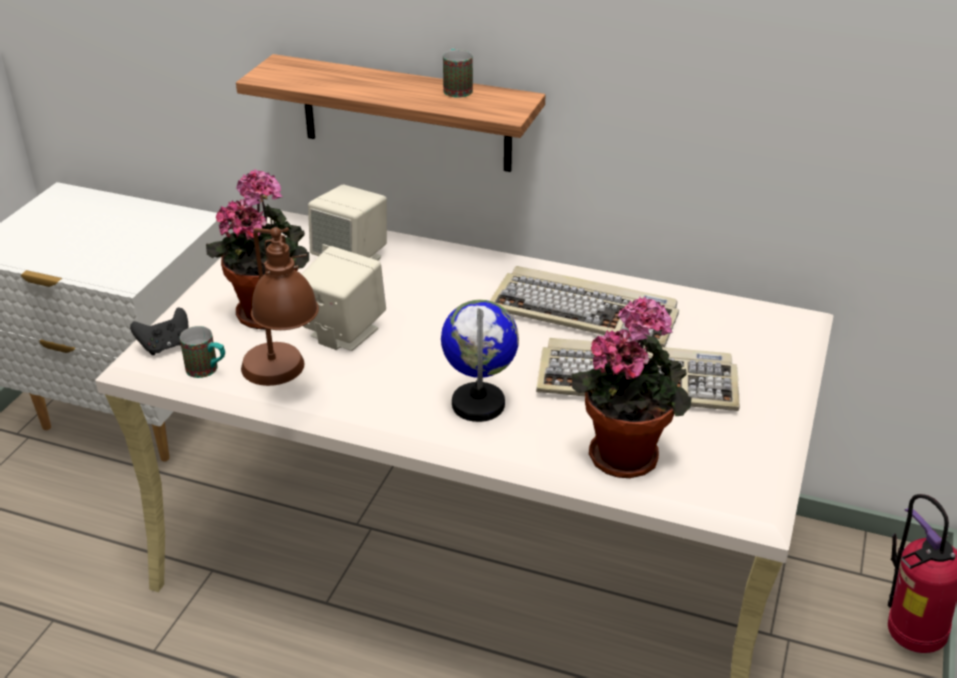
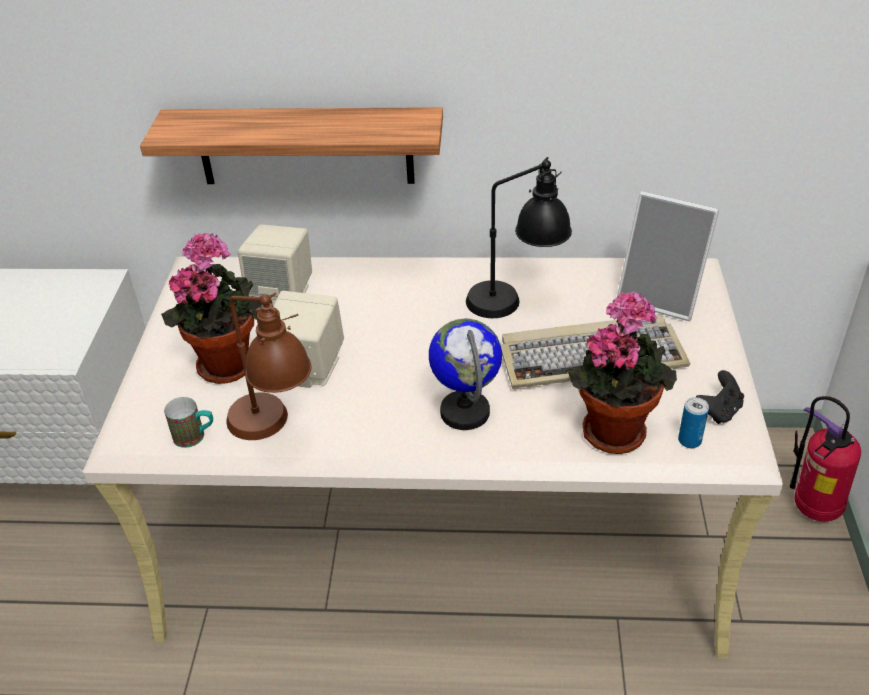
camera: 15 degrees left, 5 degrees up
(165, 346) = (142, 421): black game controller -> black game controller (718, 411)
(456, 89) = (359, 116): mug -> none
(585, 312) = (516, 301): keyboard -> black table lamp
(702, 482) = (689, 440): none -> can
(745, 339) = (661, 297): none -> picture frame

